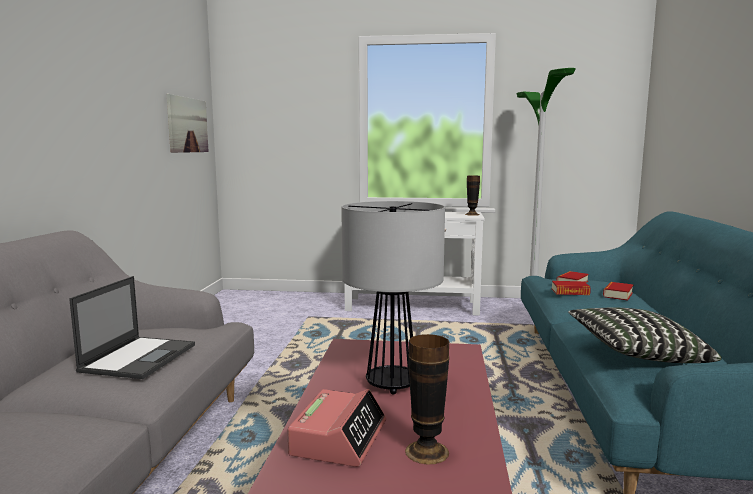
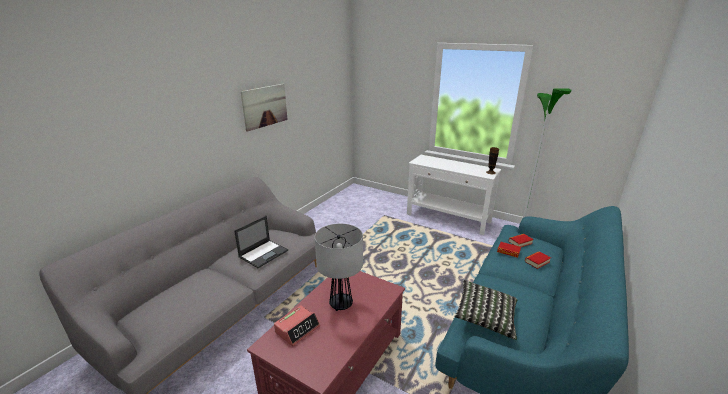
camera: 25 degrees right, 15 degrees up
(187, 125) = (332, 99): picture -> picture (265, 106)
(427, 451) = (322, 347): vase -> none

